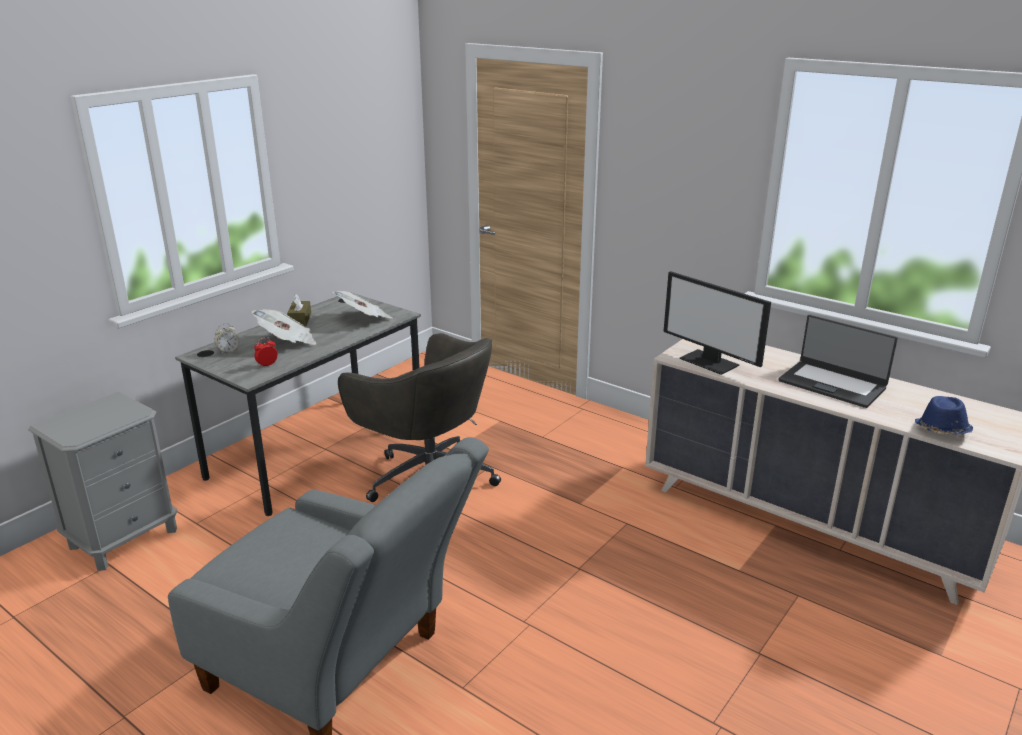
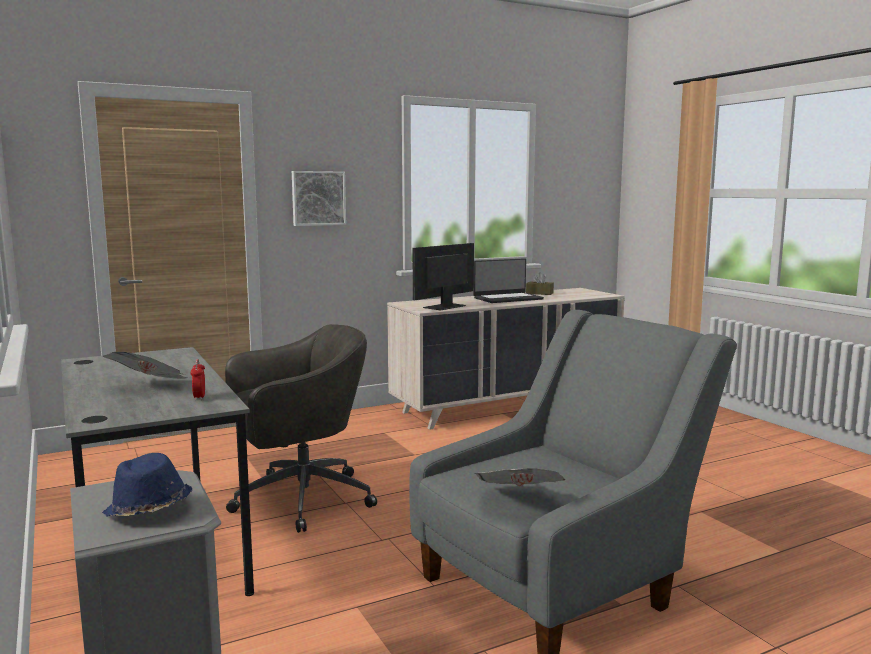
camera: 65 degrees left, 15 degrees down
(228, 351) = (116, 409): alarm clock -> none
(300, 320) = (96, 379): brown tissue box -> brown tissue box (539, 293)
(364, 319) = (158, 360): newspaper -> newspaper (519, 501)
(659, 183) = (318, 198): none -> picture
(710, 362) = (444, 307): monitor -> monitor turned 150 degrees clockwise
(941, 430) = (580, 296): blue hat -> blue hat (148, 510)

